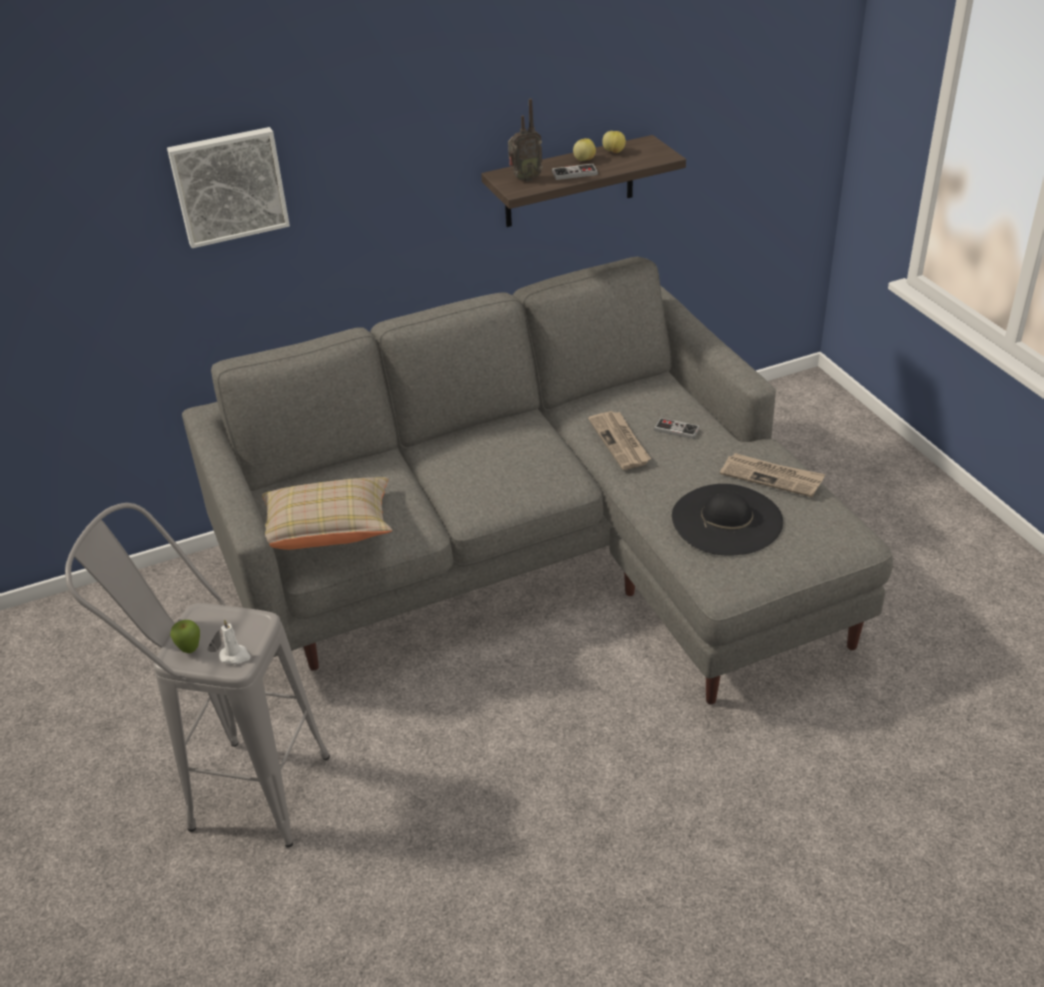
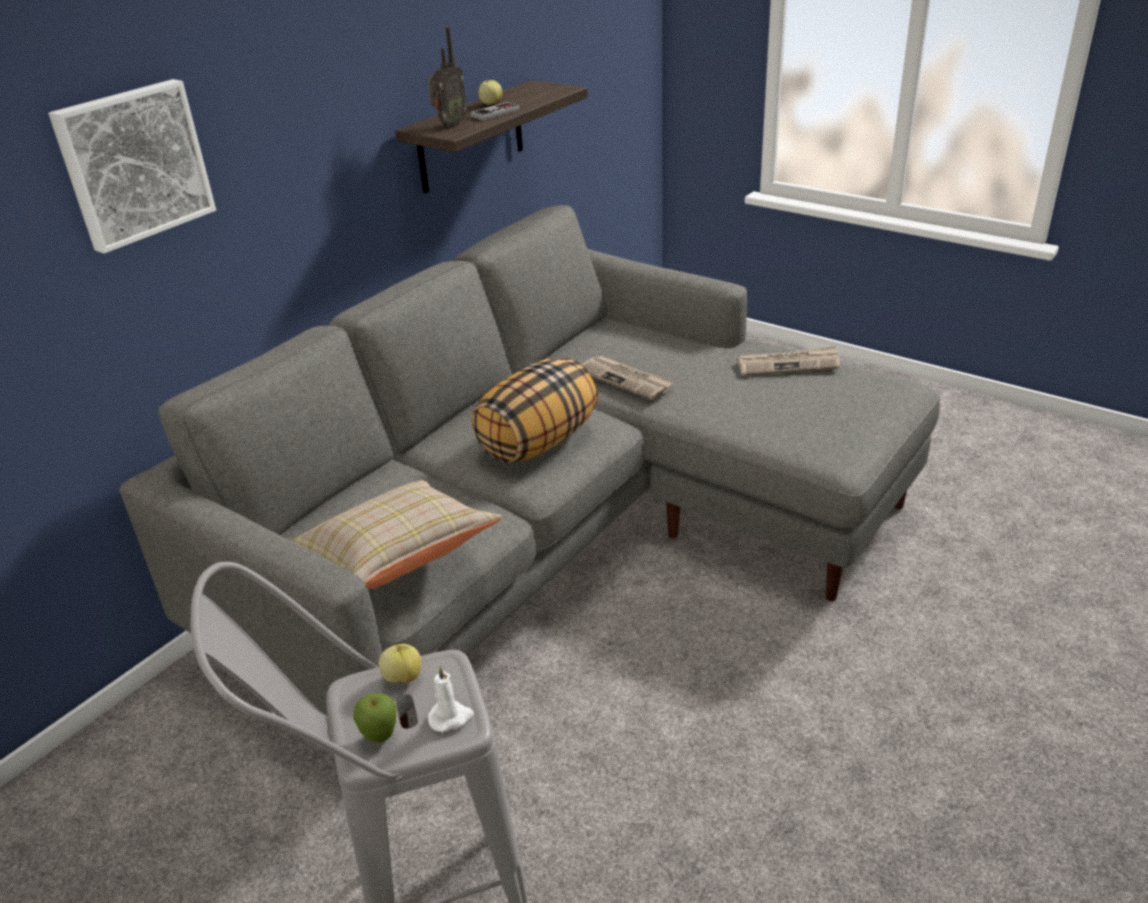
camera: 30 degrees left, 5 degrees down
(502, 475) = (538, 442): none -> pillow
(614, 151) = (512, 94): apple -> apple (403, 677)
(676, 429) = (666, 355): game controller -> none
(726, 519) = (788, 408): black hat -> none

